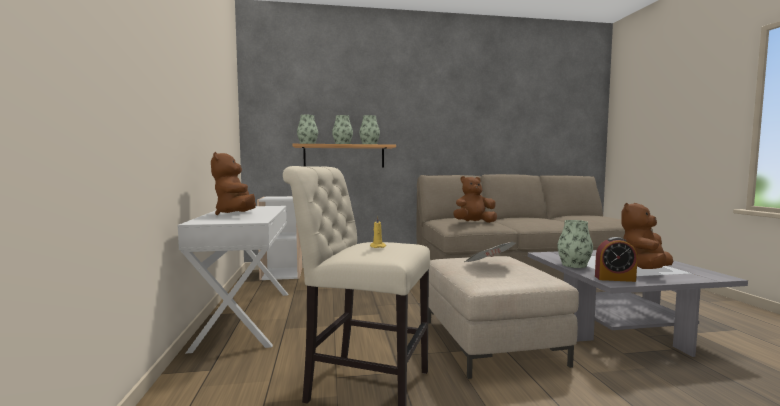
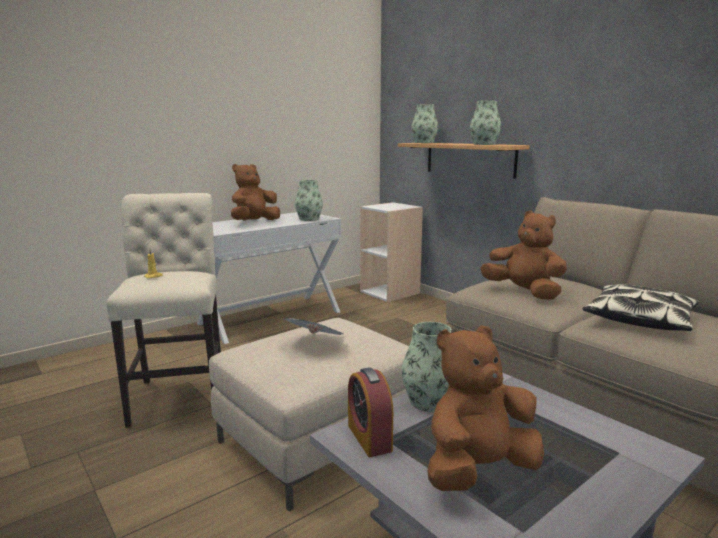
camera: 60 degrees right, 10 degrees up
(342, 144) = (457, 143): vase -> vase (309, 219)
(525, 221) = (639, 319): none -> pillow
(645, 270) = (478, 470): brown plush toy -> brown plush toy turned 45 degrees counterclockwise

